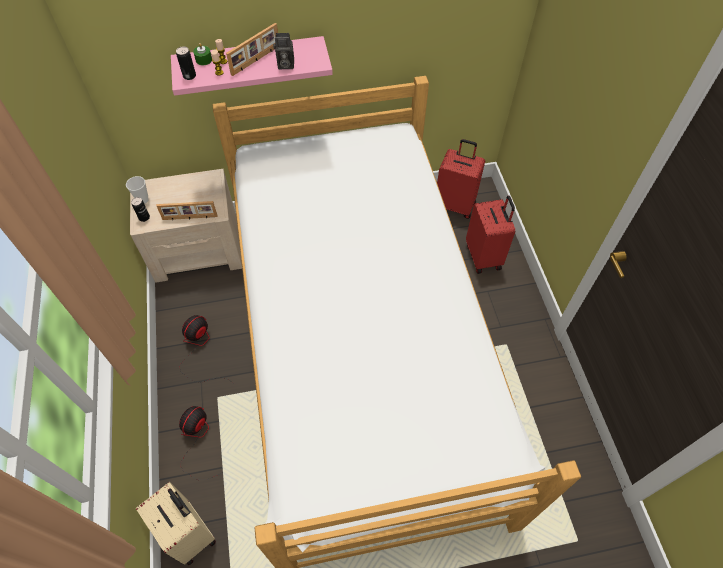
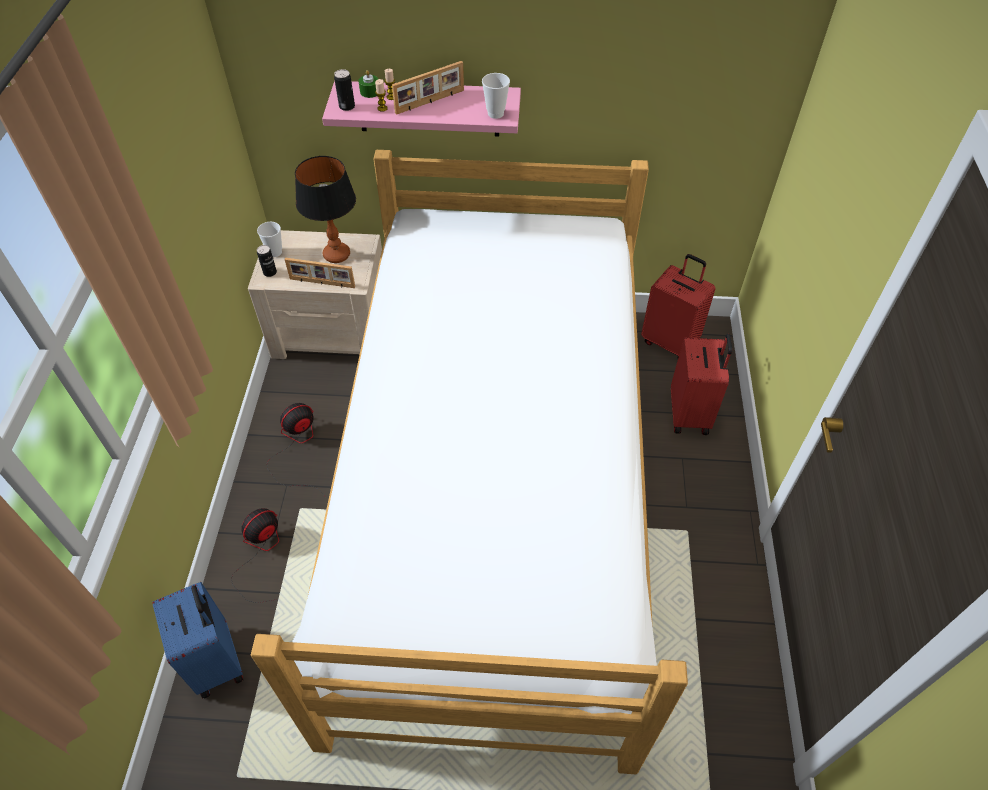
camera: 15 degrees right, 5 degrees down
(190, 533) = (217, 661): beige suitcase -> blue suitcase
(194, 192) = (336, 255): none -> table lamp
(285, 65) = (462, 112): camera -> none
(311, 61) = (495, 113): none -> cup

